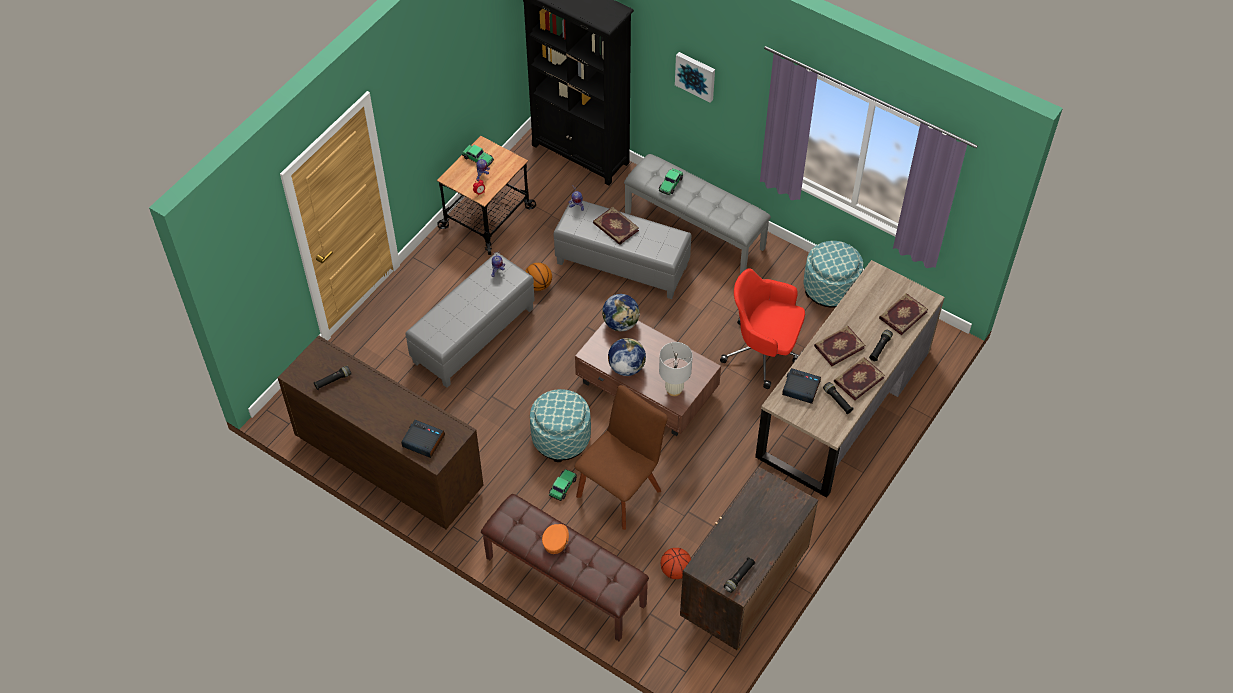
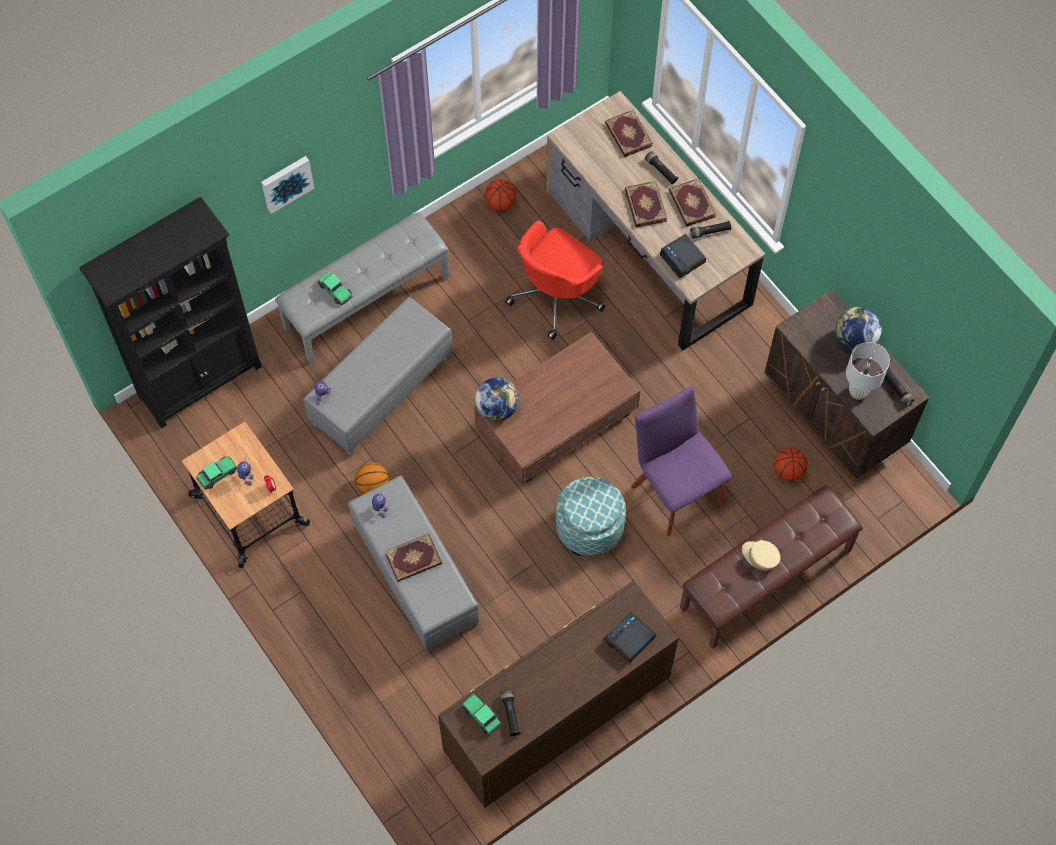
camera: 70 degrees left, 10 degrees up
(556, 540) = (760, 557): orange cap -> beige cap
(563, 486) = (651, 545): toy car -> toy car (481, 715)
(615, 227) = (369, 367): book -> book (413, 559)
(621, 490) = (675, 489): brown chair -> purple chair
(626, 367) = (558, 422): globe -> globe (854, 339)
(674, 389) = (604, 386): white table lamp -> white table lamp (858, 391)
(800, 388) = (683, 259): alarm clock -> alarm clock turned 75 degrees counterclockwise
(830, 288) = (500, 203): ottoman -> basketball

